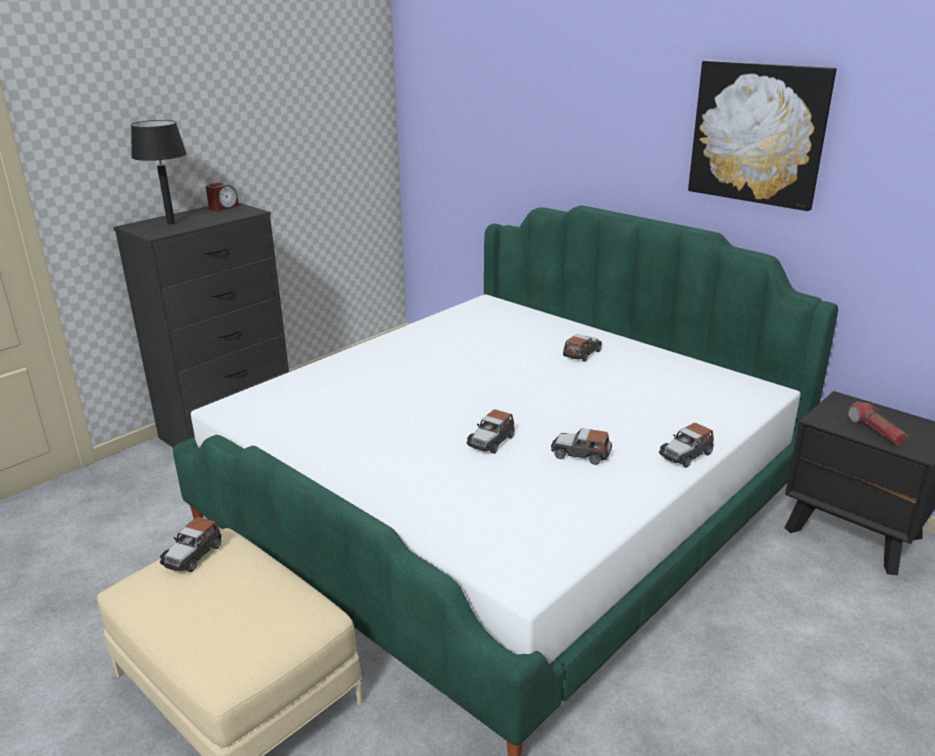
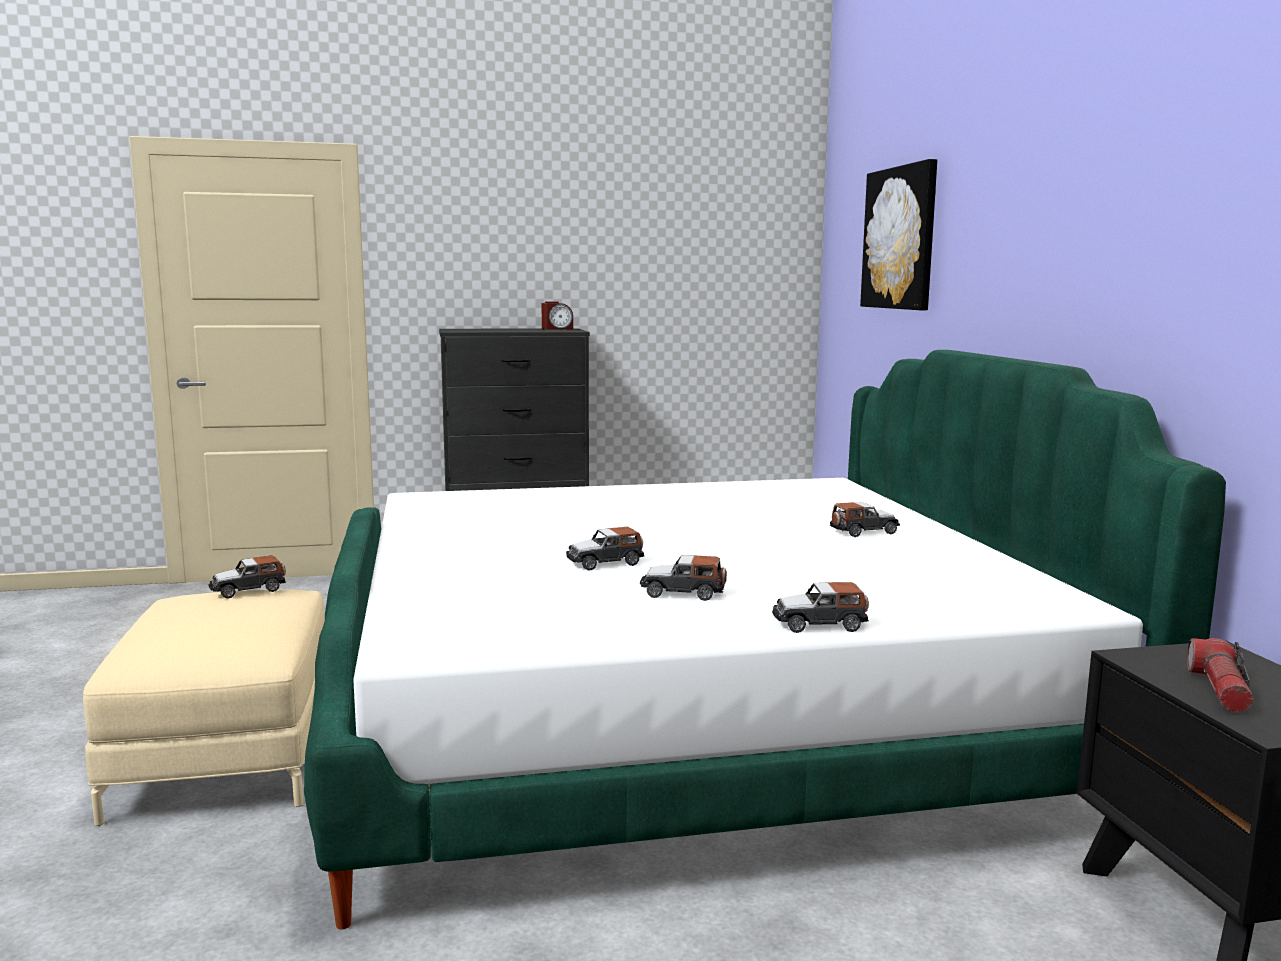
camera: 35 degrees right, 15 degrees down
(170, 223) = (486, 329): black table lamp -> none
(580, 454) = (682, 592): toy car -> toy car turned 45 degrees counterclockwise
(758, 133) = (1138, 209): picture -> picture (900, 238)

